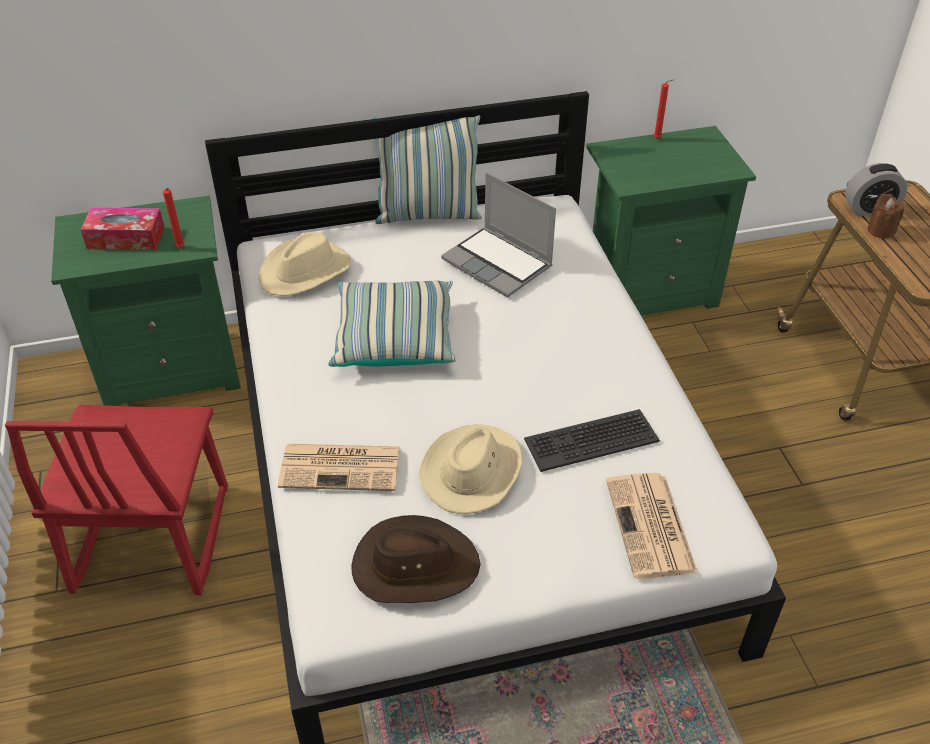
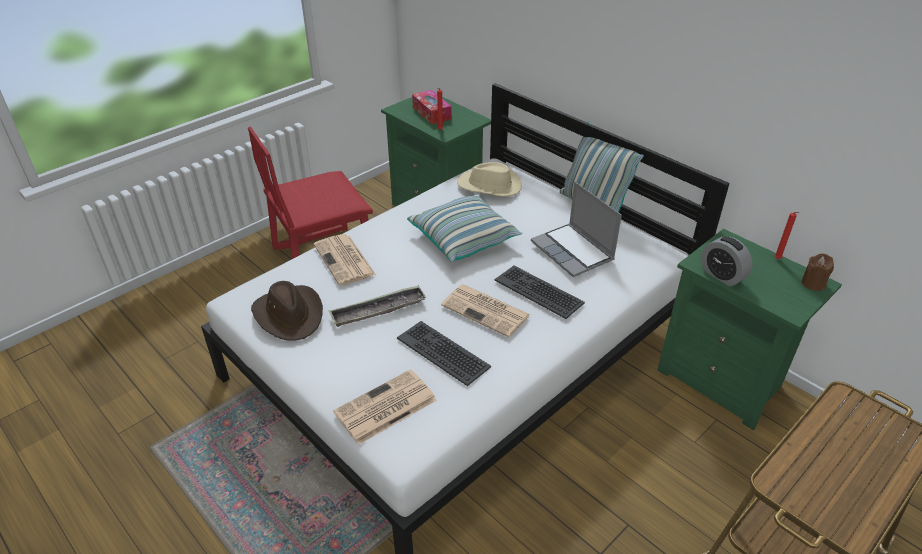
camera: 60 degrees right, 5 degrees down
(472, 471) = (378, 310): beige hat -> tray
(499, 263) = (573, 251): laptop -> laptop turned 45 degrees counterclockwise
(545, 320) = (539, 291): none -> keyboard
(546, 374) = (487, 310): none -> newspaper
(869, 209) = (849, 414): alarm clock -> alarm clock (722, 275)
(880, 230) = (824, 430): brown candle -> brown candle (813, 283)

